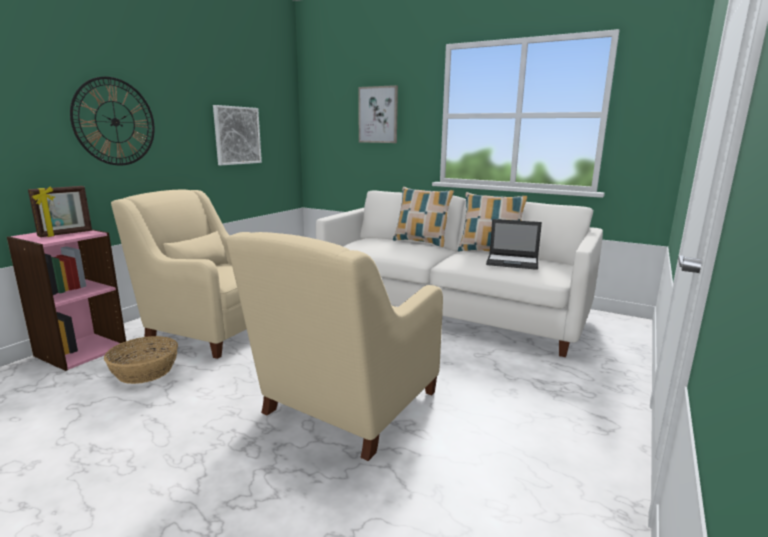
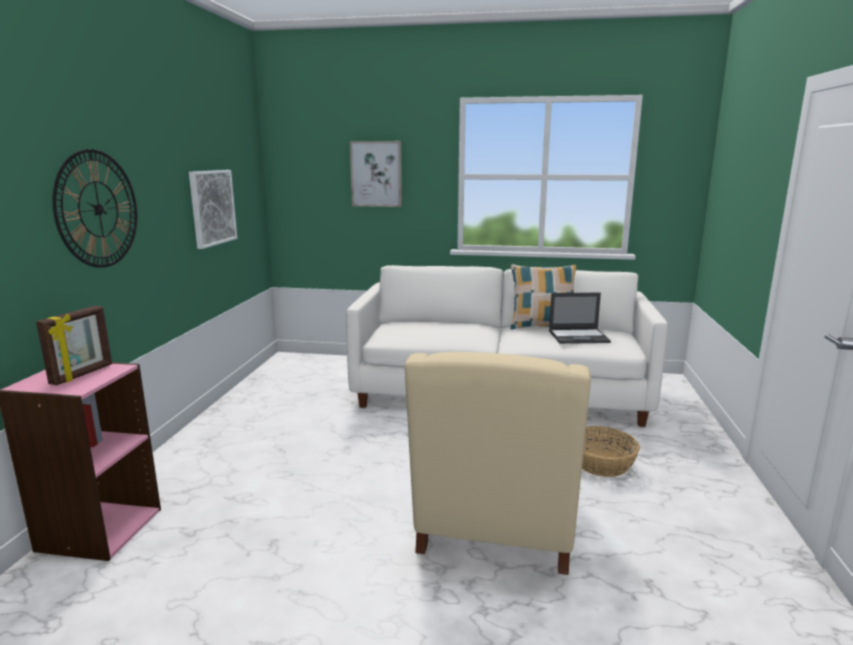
camera: 20 degrees left, 0 degrees up
(145, 371) = (222, 536): basket -> basket (600, 463)
(211, 329) = (251, 464): beige armchair -> none
(421, 242) = (460, 322): pillow -> none

